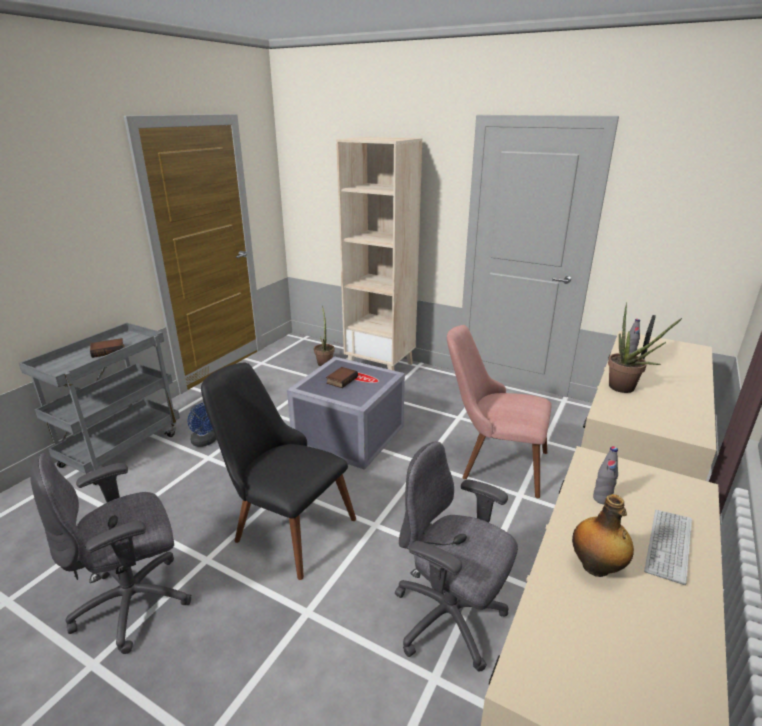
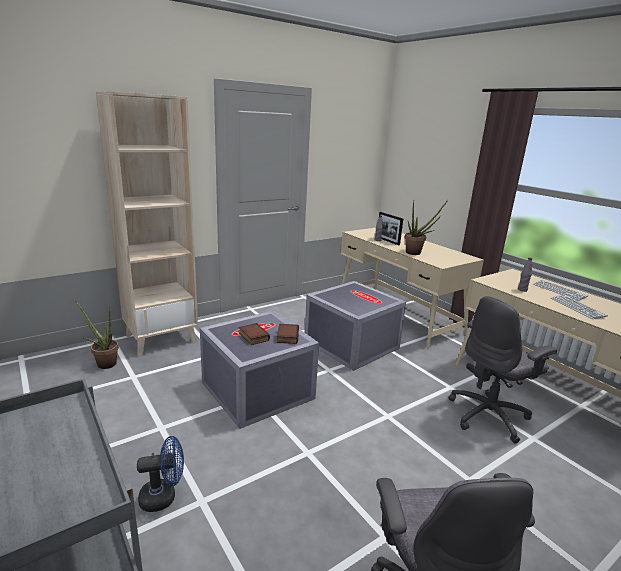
camera: 65 degrees left, 5 degrees down
(108, 350) = (50, 446): book -> book (286, 336)
(283, 525) = (361, 467): black chair -> none
(492, 462) = (350, 344): pink chair -> grey storage box
(596, 567) = (577, 307): bottle -> keyboard

